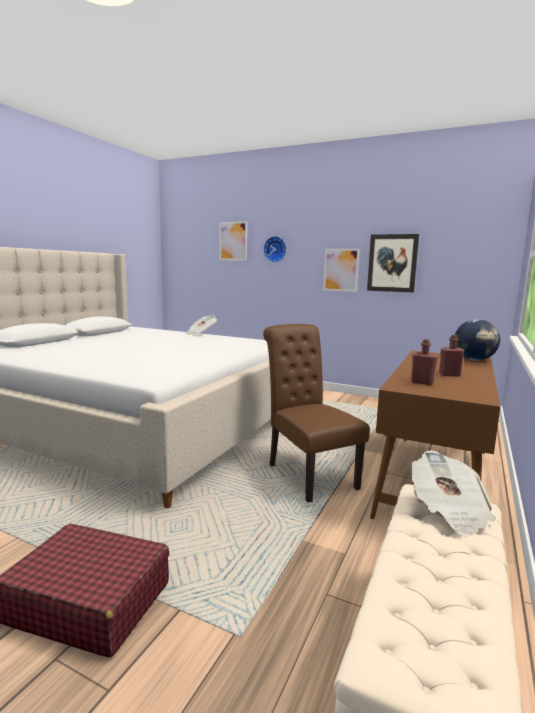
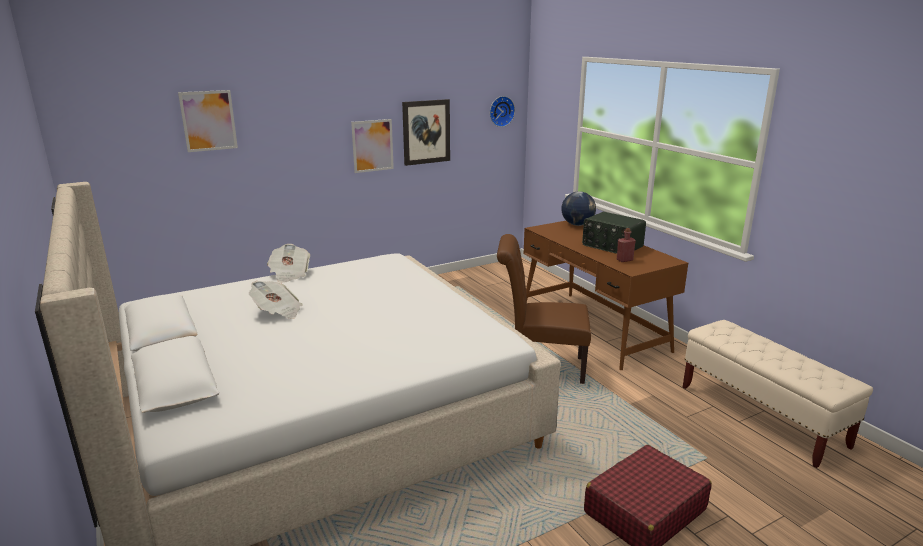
camera: 55 degrees left, 10 degrees up
(275, 249) = (282, 128): wall clock -> wall clock (501, 111)
(449, 375) = (612, 246): red bottle -> radio
(449, 511) = (731, 332): newspaper -> newspaper (278, 312)

